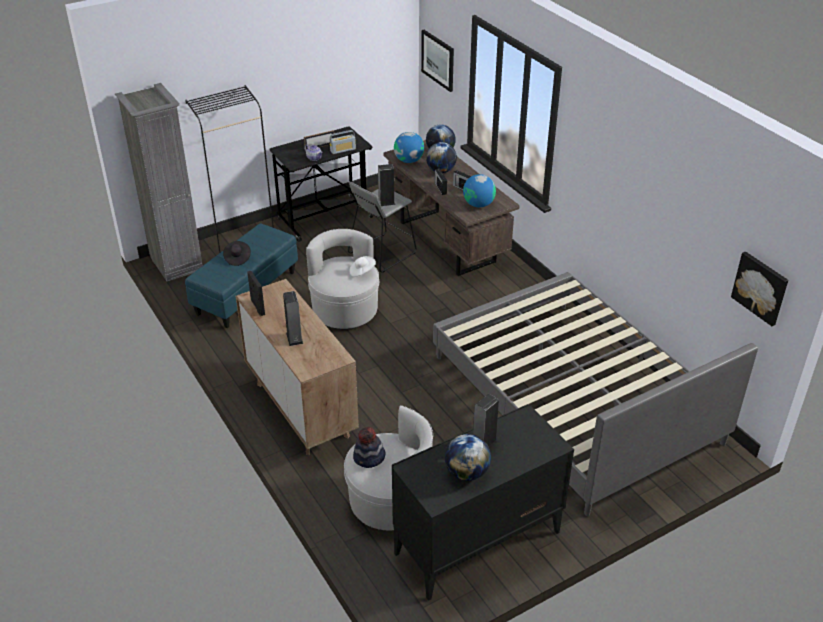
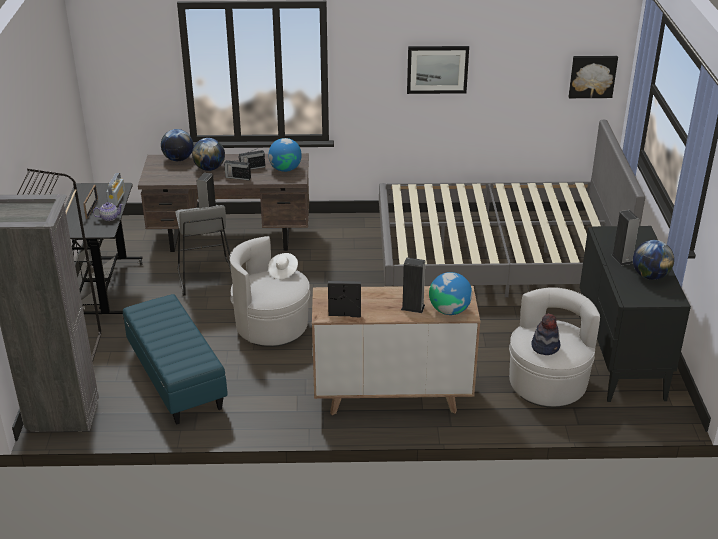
camera: 60 degrees left, 5 degrees down
(237, 258) = (173, 338): black hat -> none
(409, 160) = (170, 177): globe -> globe (449, 310)
(438, 60) = (120, 74): picture -> picture (437, 69)

